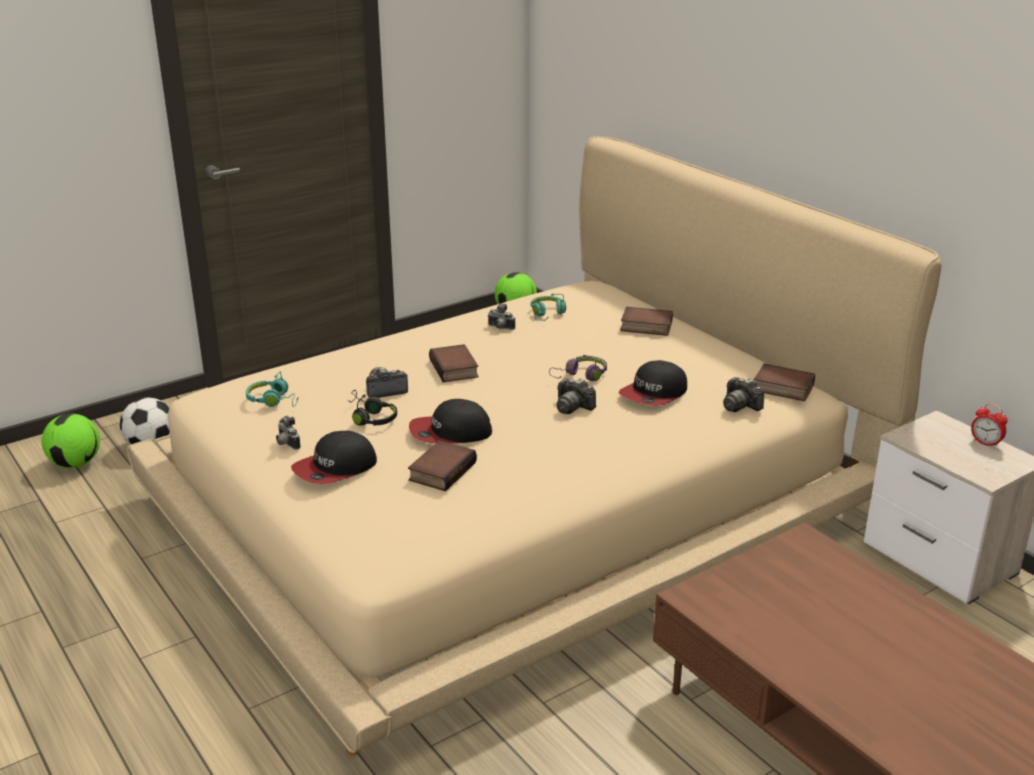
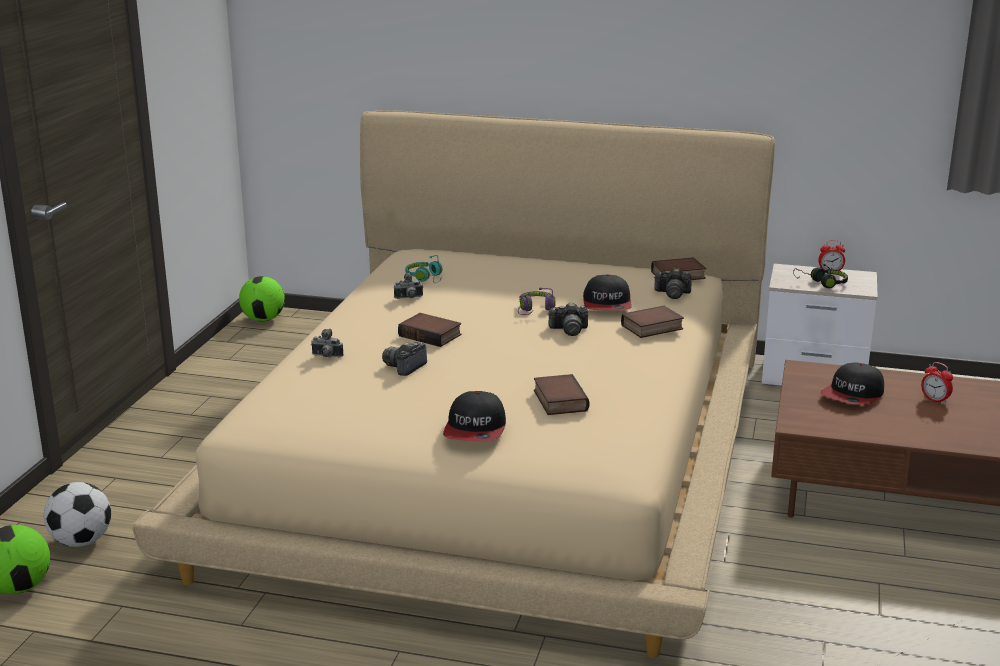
camera: 40 degrees left, 5 degrees down
(274, 401) = (323, 406): turquoise headphones -> none
(286, 444) = (399, 430): camera -> camera (326, 357)
(370, 417) = (432, 388): black headphones -> black headphones (822, 283)
(450, 432) = (515, 376): cap -> cap (853, 395)
(645, 327) = (517, 265): book -> book (652, 328)
(893, 641) = (935, 400): none -> alarm clock

